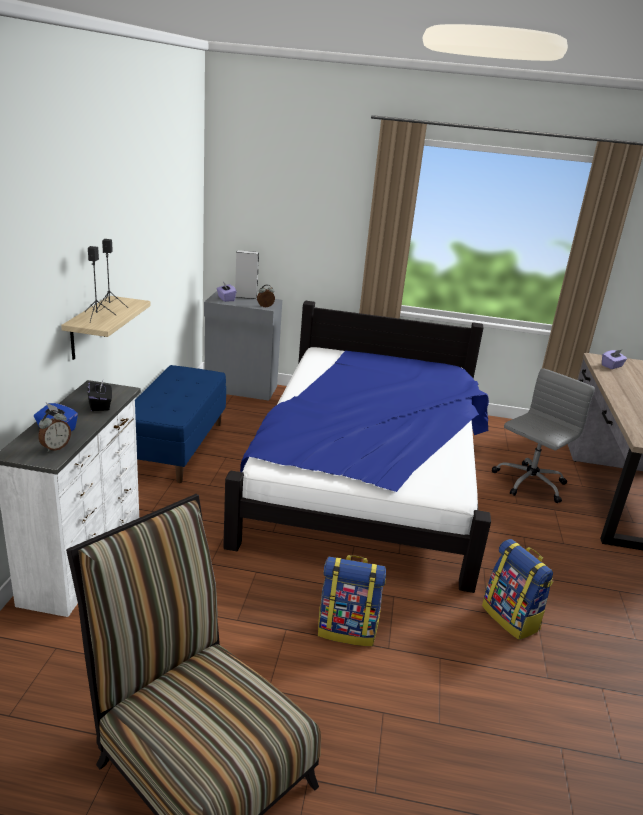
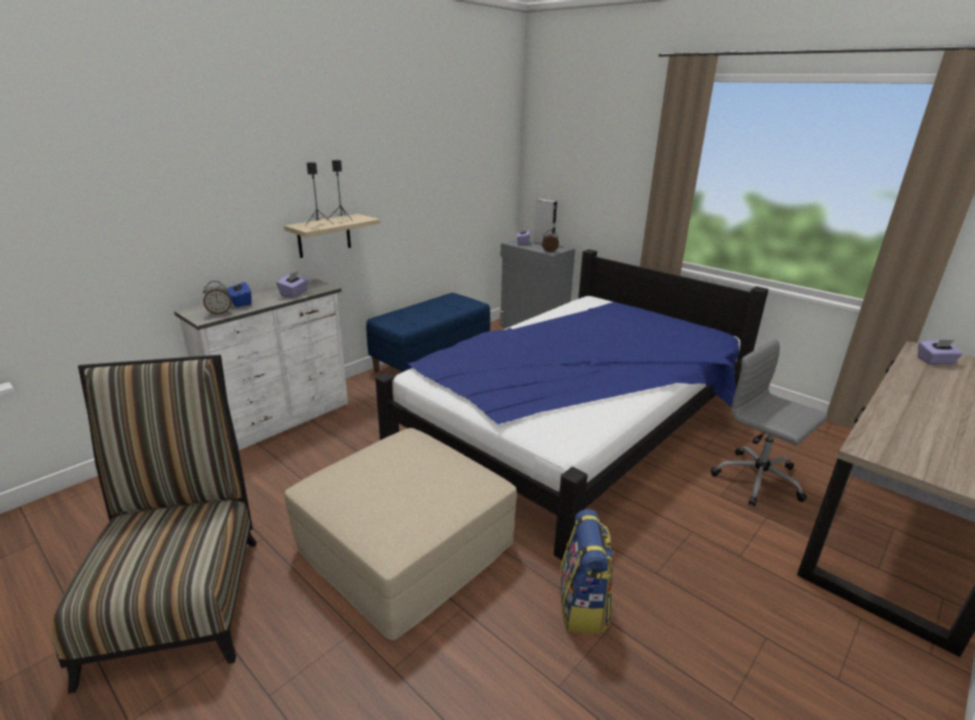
camera: 35 degrees right, 0 degrees up
(100, 405) = (294, 293): black tissue box -> purple tissue box
(347, 629) = (406, 545): backpack -> beige ottoman
(528, 483) = (759, 480): grey office chair -> grey office chair turned 120 degrees counterclockwise

